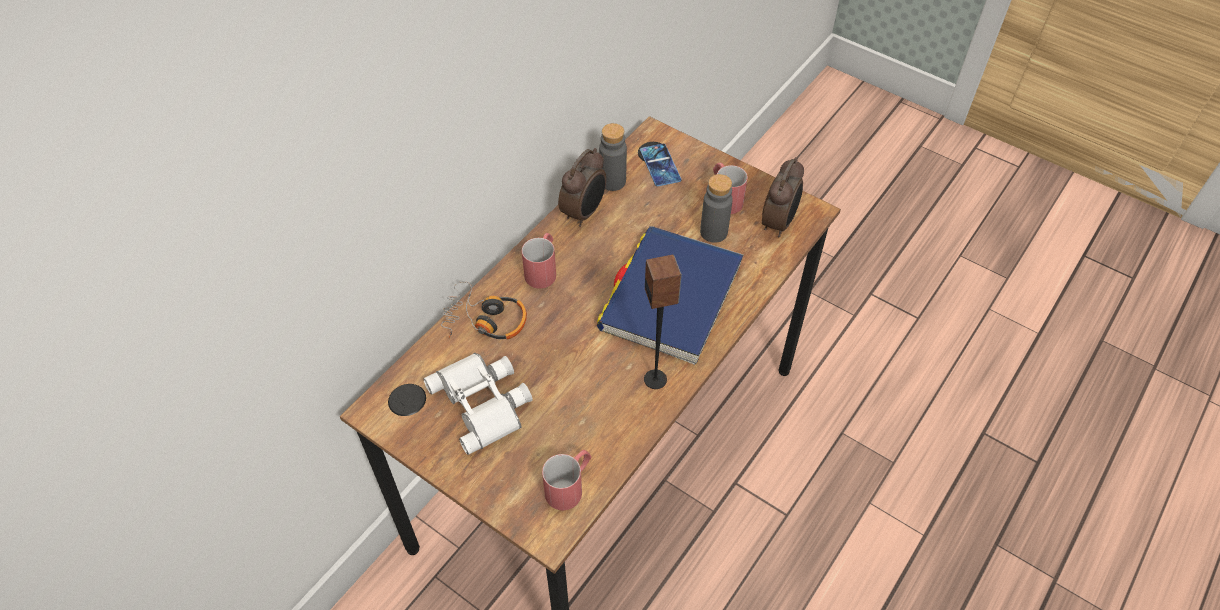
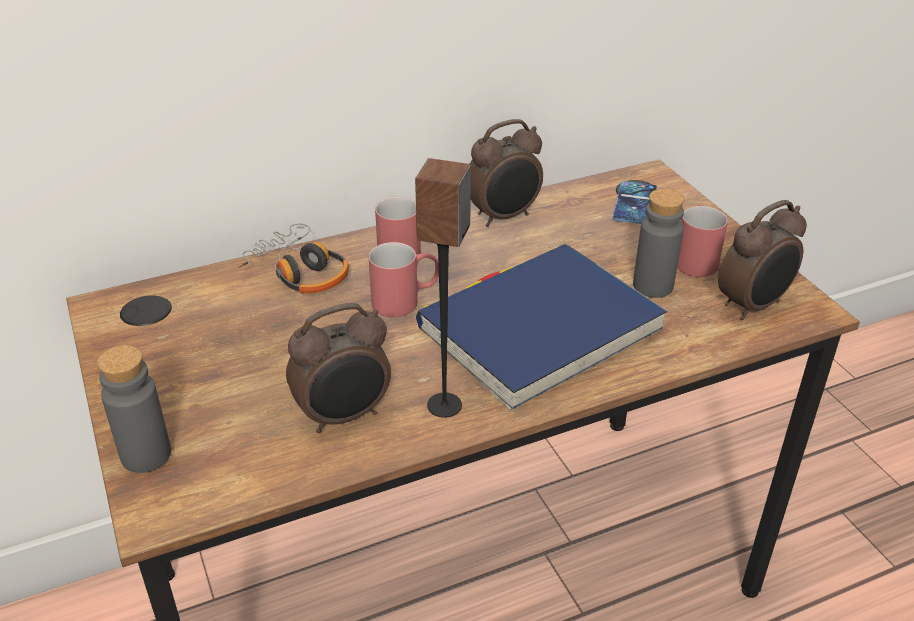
camera: 30 degrees right, 15 degrees down
(484, 402) = (220, 345): white binoculars -> none
(570, 486) = (231, 473): red mug -> red mug (406, 301)
(604, 415) = (344, 416): none -> alarm clock
(612, 181) = (563, 200): grey bottle -> grey bottle (146, 455)

